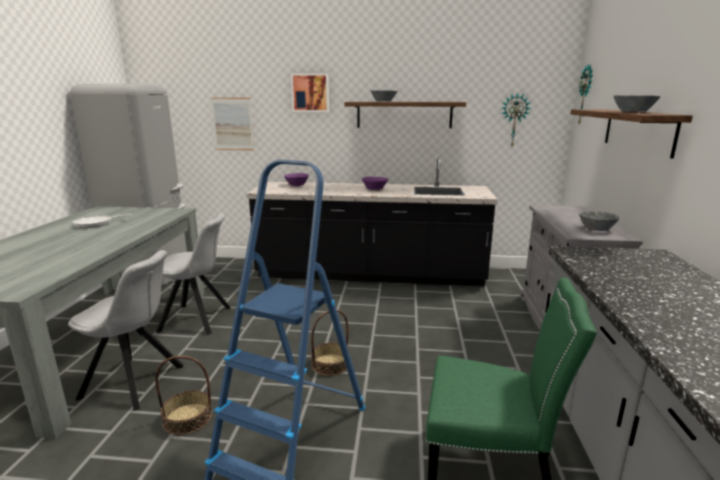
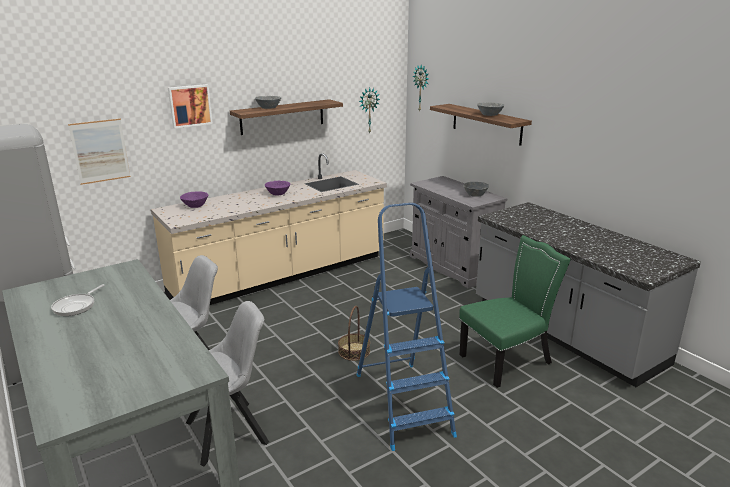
camera: 40 degrees left, 5 degrees up
(187, 418) = (314, 427): basket -> none
(370, 275) = (281, 276): black counter -> beige counter

